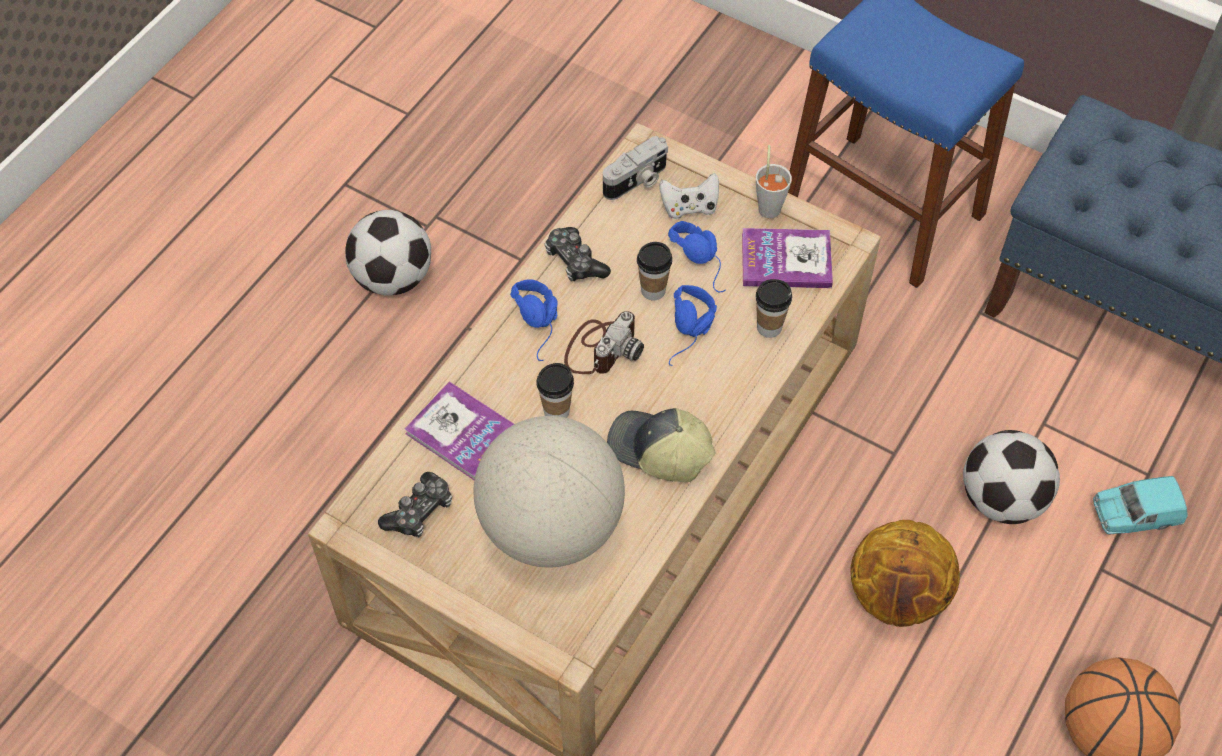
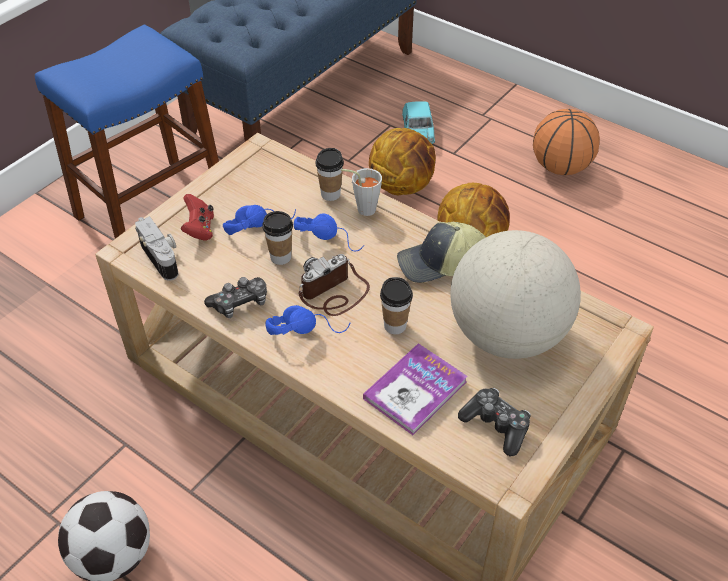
camera: 85 degrees left, 10 degrees down
(601, 348) = (334, 293): camera -> camera turned 75 degrees counterclockwise
(659, 451) = (439, 264): cap -> cap turned 45 degrees clockwise
(689, 207) = (200, 229): white game controller -> red game controller
(769, 205) = (212, 183): grey cup -> grey cup (362, 209)
(786, 260) = (269, 179): book -> none
(1002, 499) = (402, 186): football -> basketball

